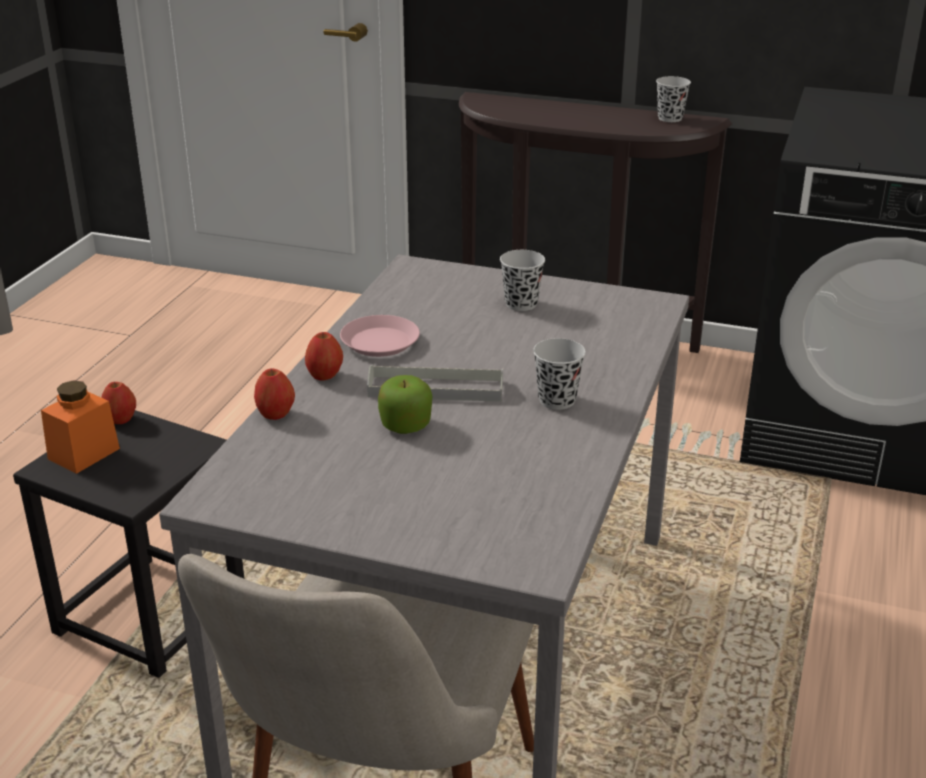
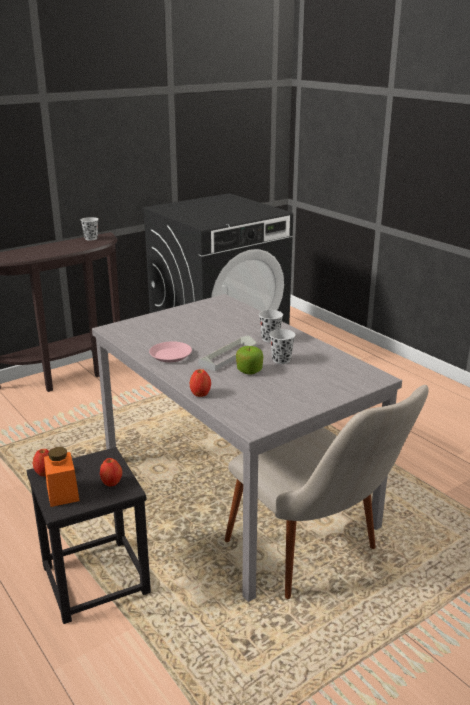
camera: 55 degrees left, 5 degrees down
(325, 376) = (182, 374): apple -> apple (111, 483)
(521, 304) = (183, 320): black cup -> black cup (281, 360)

